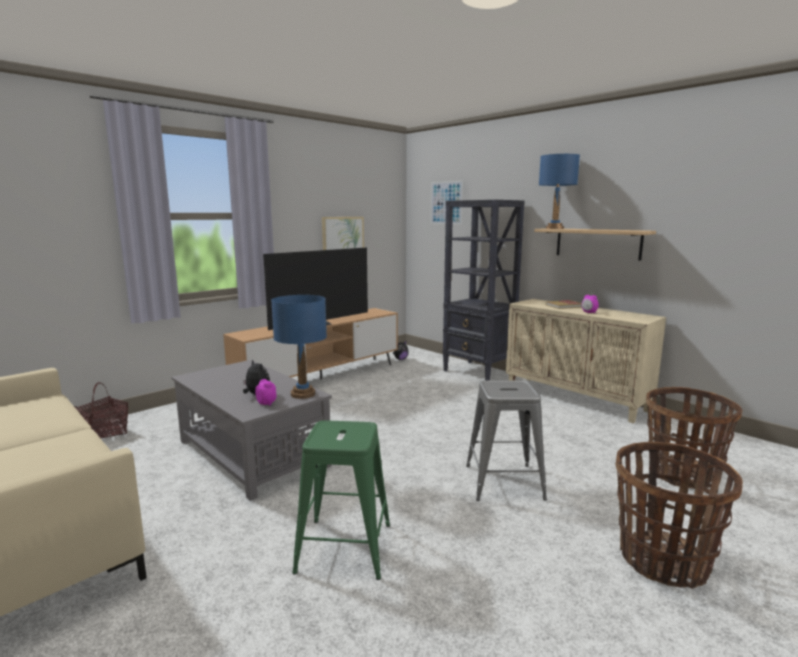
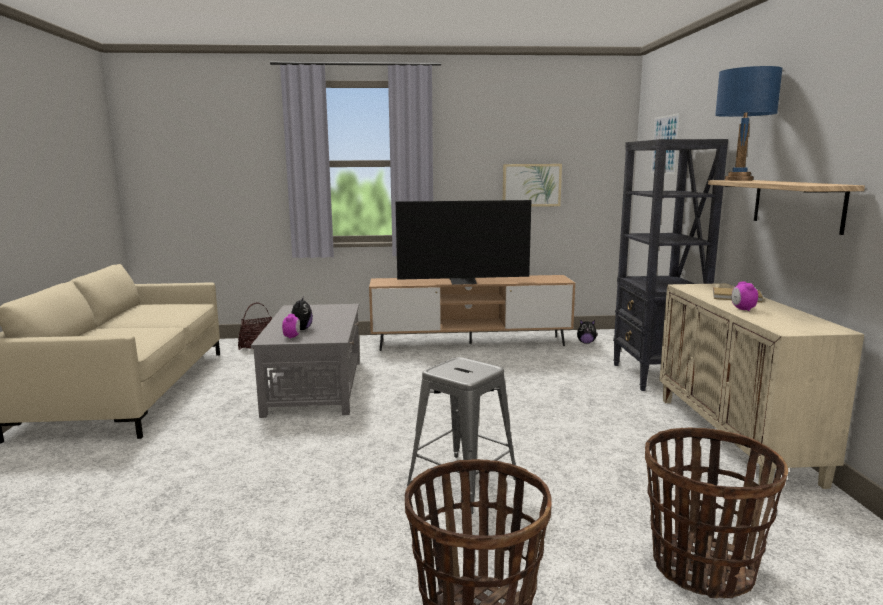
camera: 40 degrees right, 0 degrees up
(303, 394) = (329, 336): blue table lamp -> none
(345, 548) = (255, 472): green stool -> none

